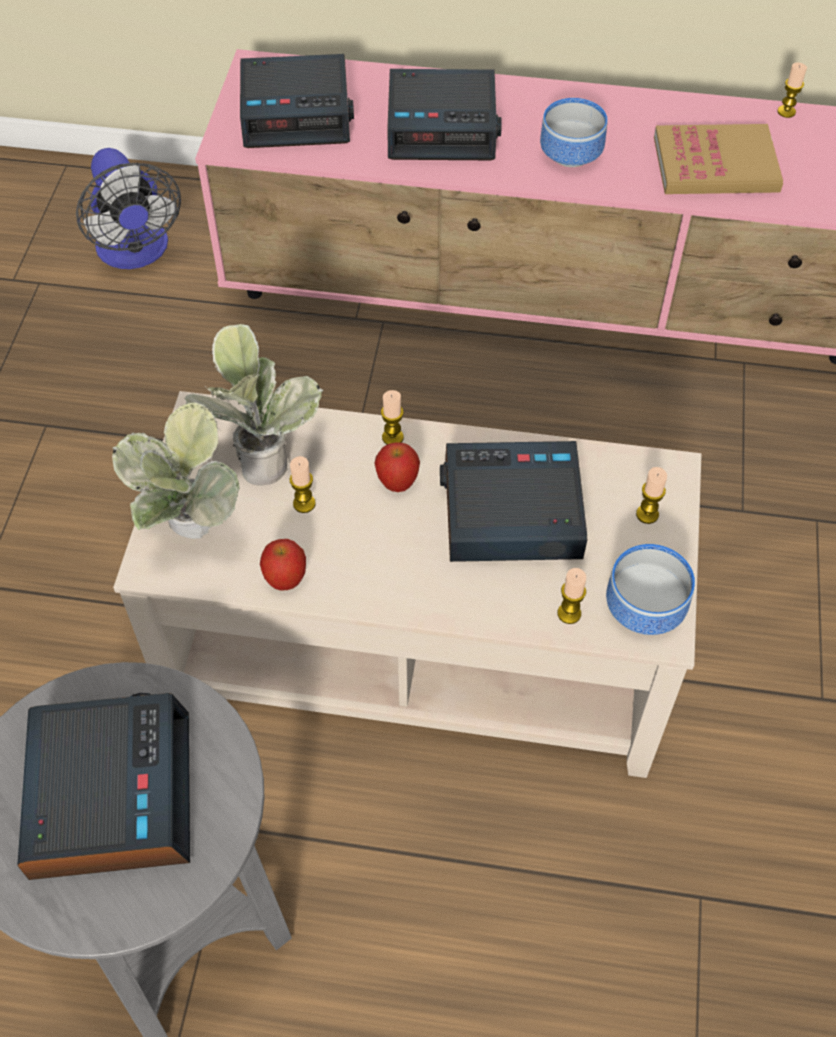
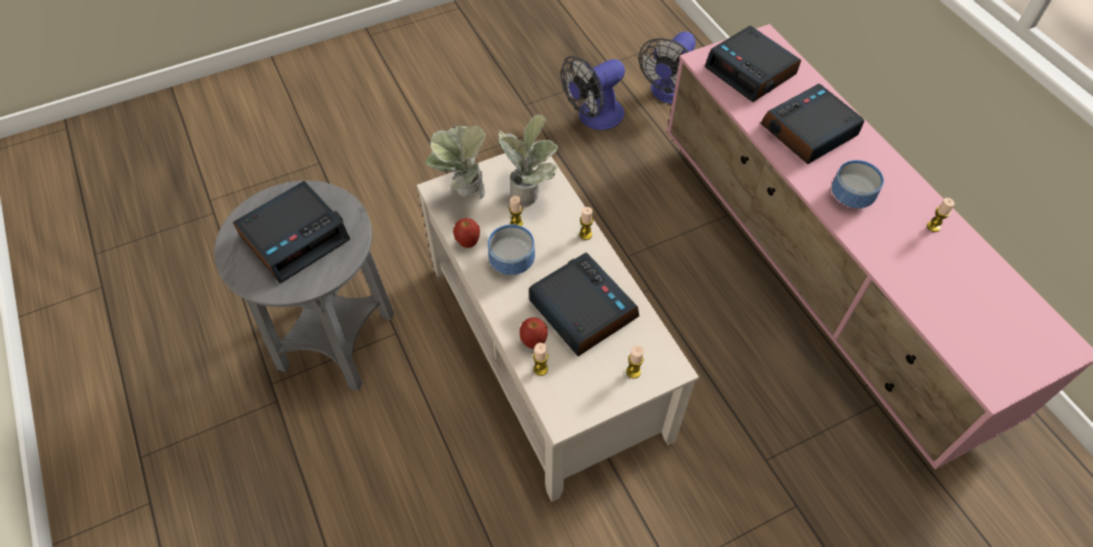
camera: 55 degrees right, 0 degrees up
(89, 354) = (594, 118): none -> fan
(397, 483) = (559, 253): apple -> apple (533, 342)
(443, 126) = (808, 132): alarm clock -> alarm clock turned 90 degrees clockwise
(642, 611) = (568, 402): bowl -> bowl (509, 261)
(715, 165) = (922, 268): book -> none
(786, 112) = (1012, 282): candle -> candle (933, 226)

